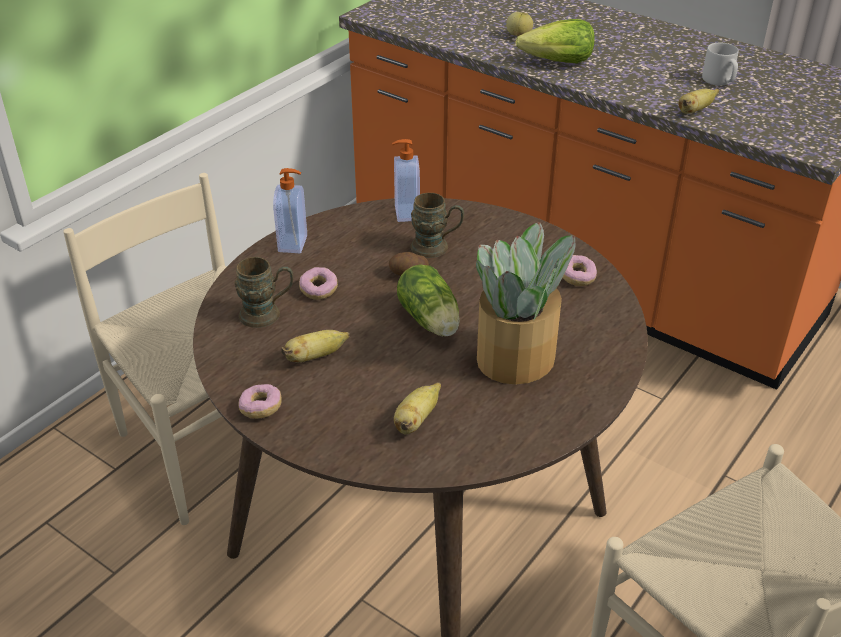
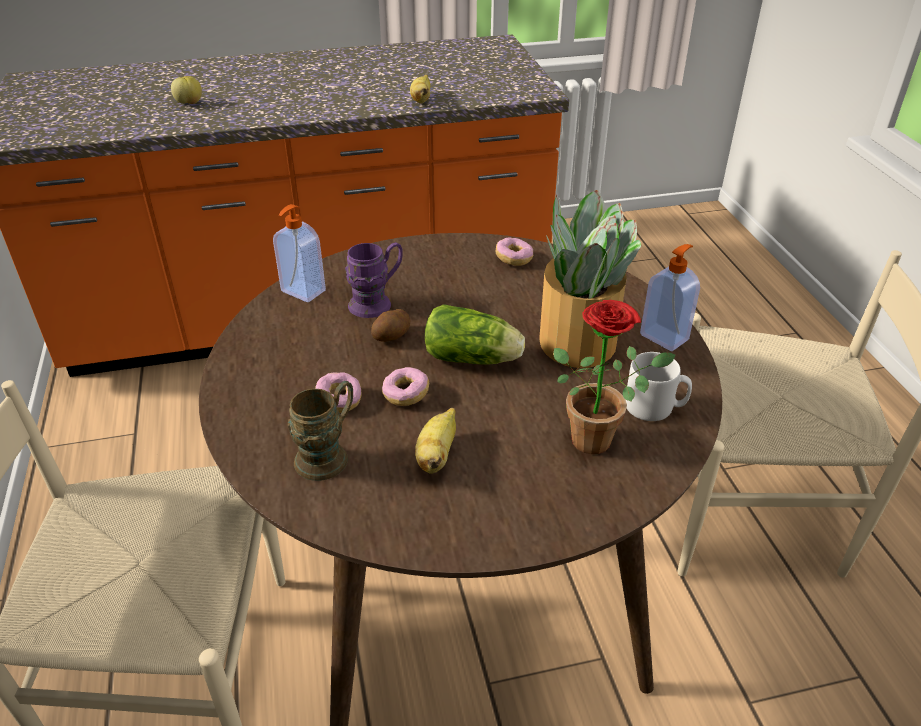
camera: 50 degrees left, 0 degrees up
(261, 408) = (472, 536): donut -> donut (406, 394)
(294, 244) = (243, 379): soap dispenser -> soap dispenser (665, 337)
(416, 420) = (599, 438): banana -> potted plant
(436, 248) = (377, 302): brown mug -> purple mug
(557, 62) = (259, 109): lettuce -> none
(719, 81) = (401, 74): grey mug -> grey mug (655, 407)

